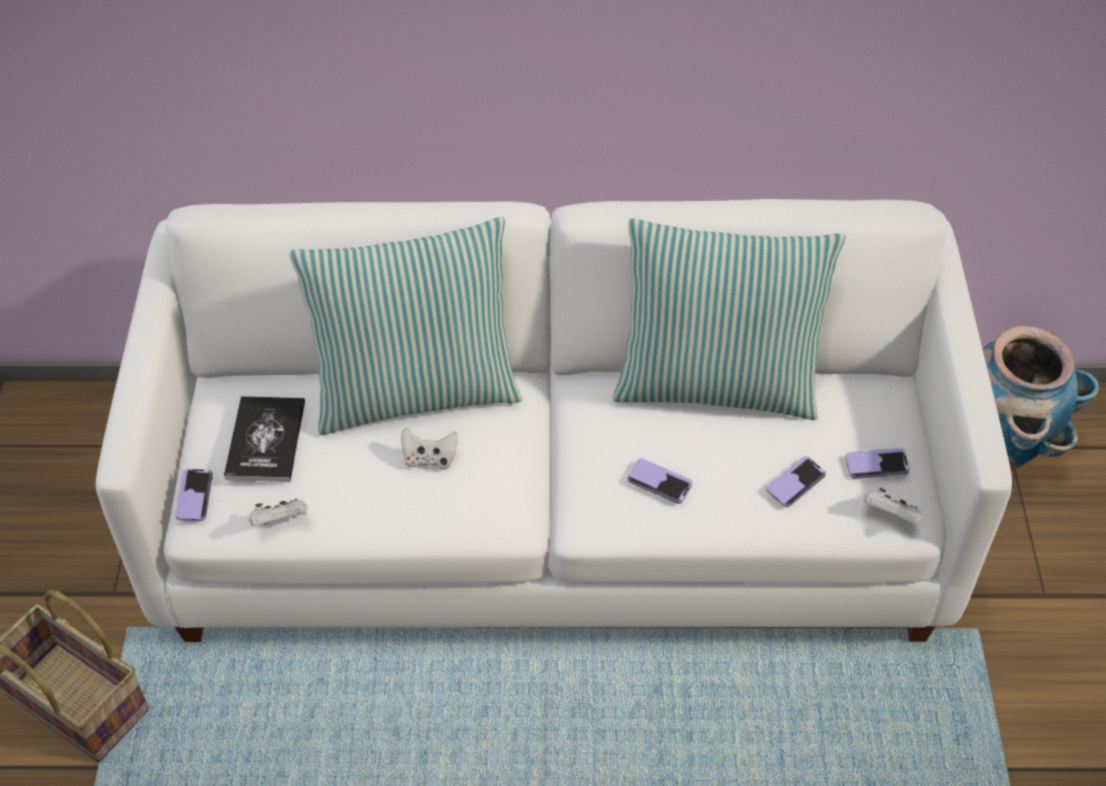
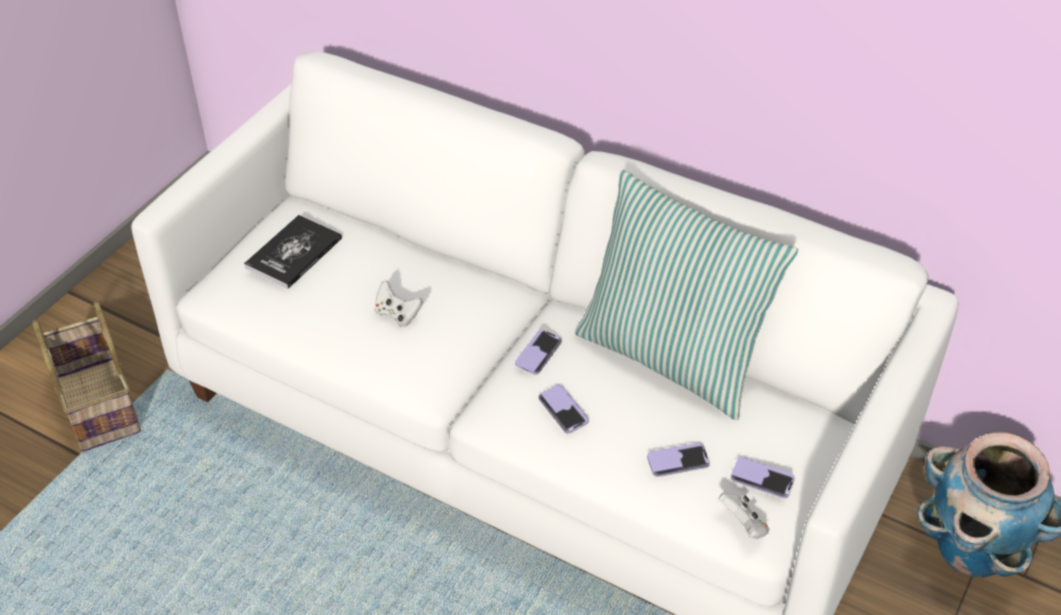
camera: 30 degrees right, 5 degrees down
(194, 496) = (219, 272): phone -> phone (538, 353)
(280, 521) = (261, 314): white game controller -> none
(416, 391) = (428, 263): pillow -> none

